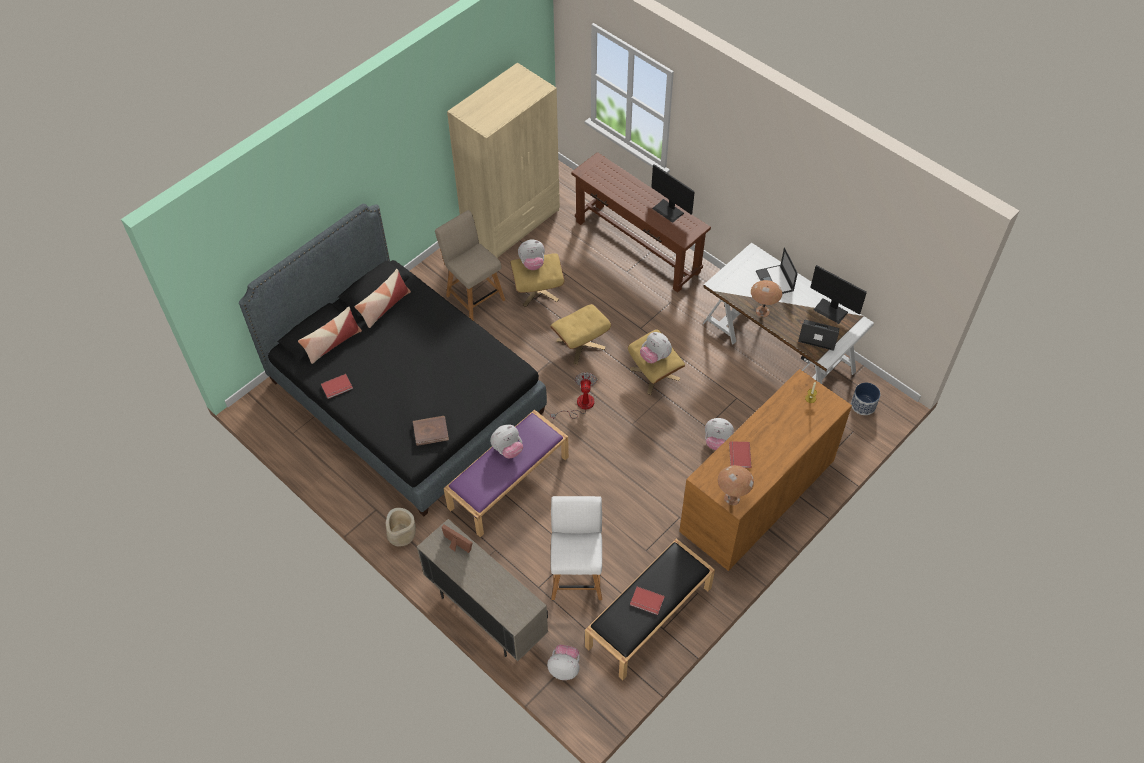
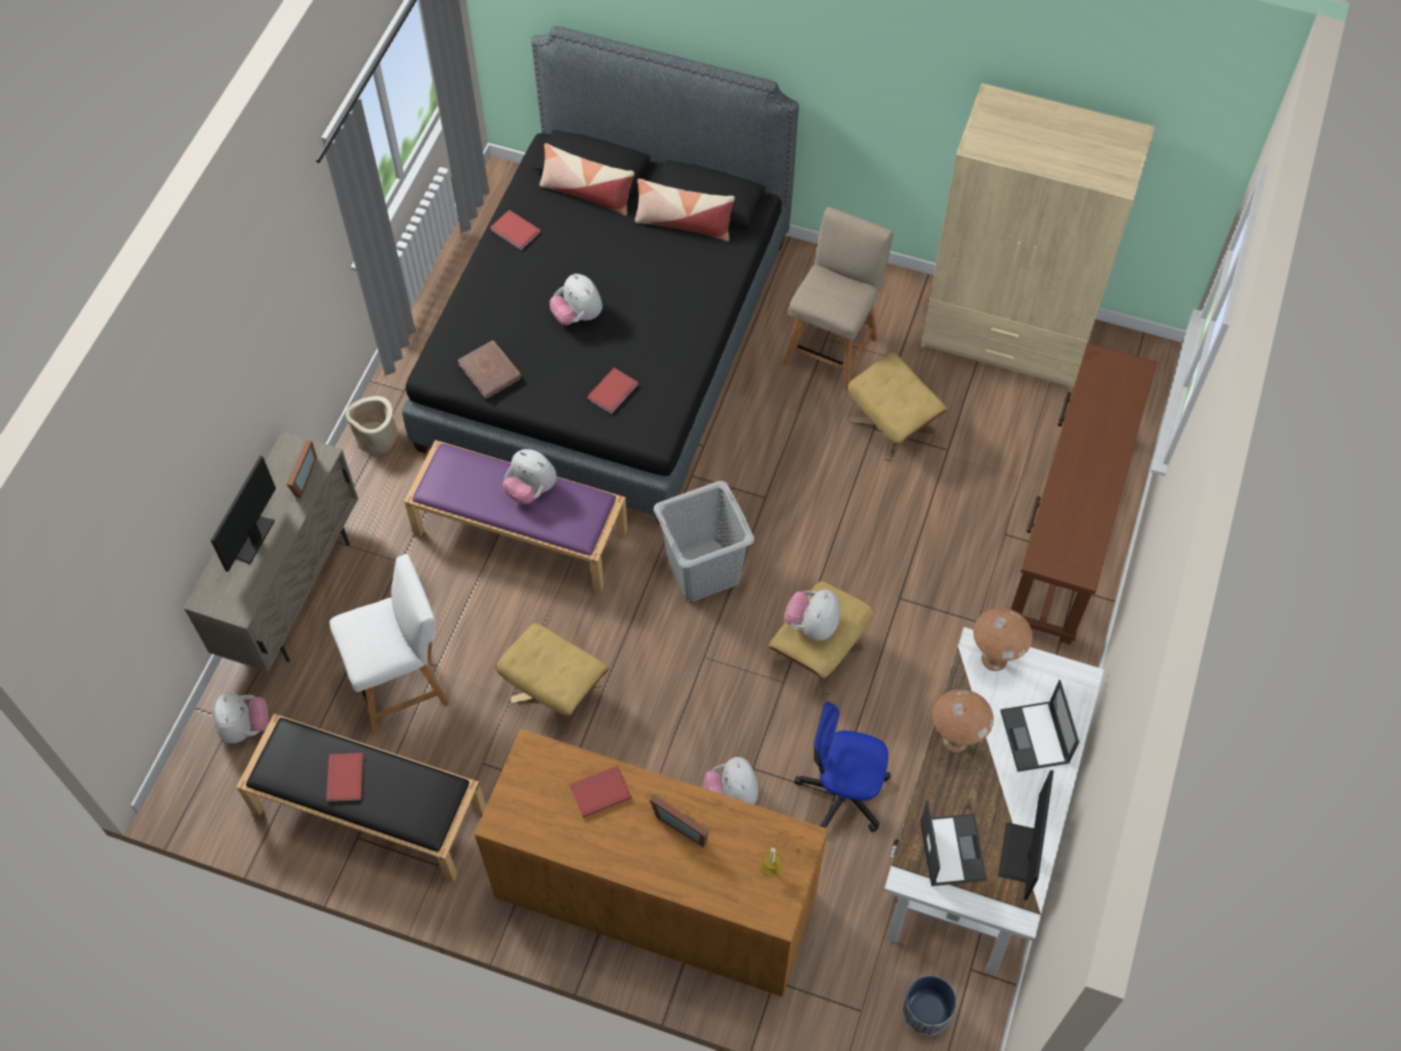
camera: 65 degrees right, 5 degrees up
(480, 378) = (614, 392): none -> red book
(532, 263) = (902, 382): plush toy -> plush toy (578, 316)
(580, 344) = (819, 526): beige ottoman -> beige ottoman (555, 692)
(580, 405) = (702, 570): fan -> grey laundry basket
(668, 210) = (1092, 513): monitor -> monitor (249, 538)
(731, 498) = (511, 808): brown table lamp -> brown table lamp (994, 658)
(737, 394) = (843, 793): none -> office chair
(772, 426) = (682, 823): none -> picture frame
(775, 281) = (1035, 738): laptop -> laptop turned 60 degrees counterclockwise

